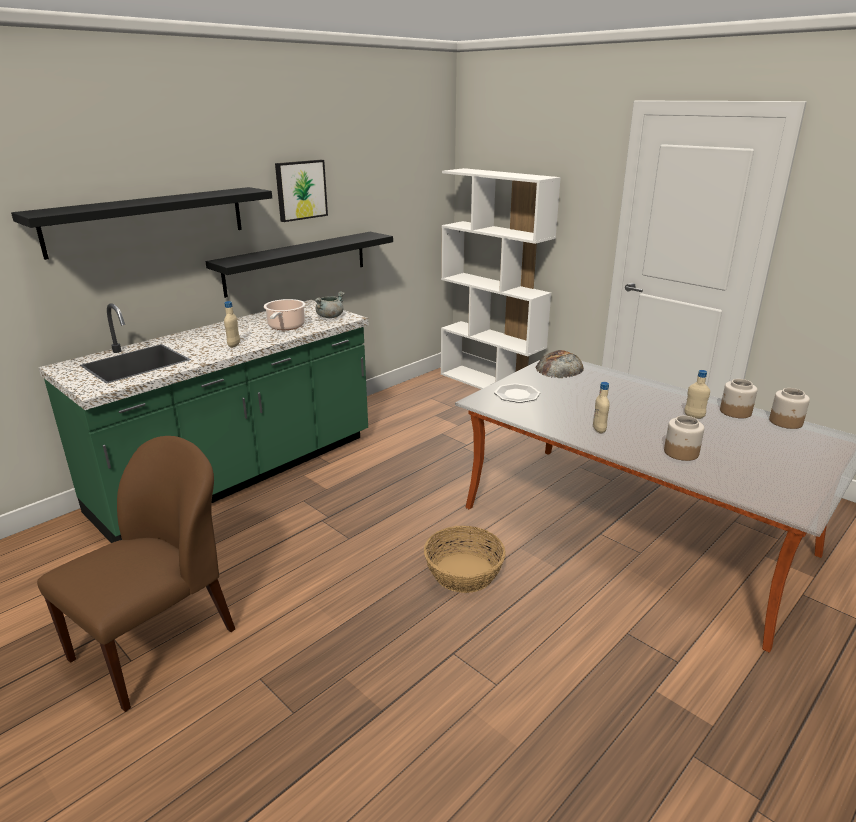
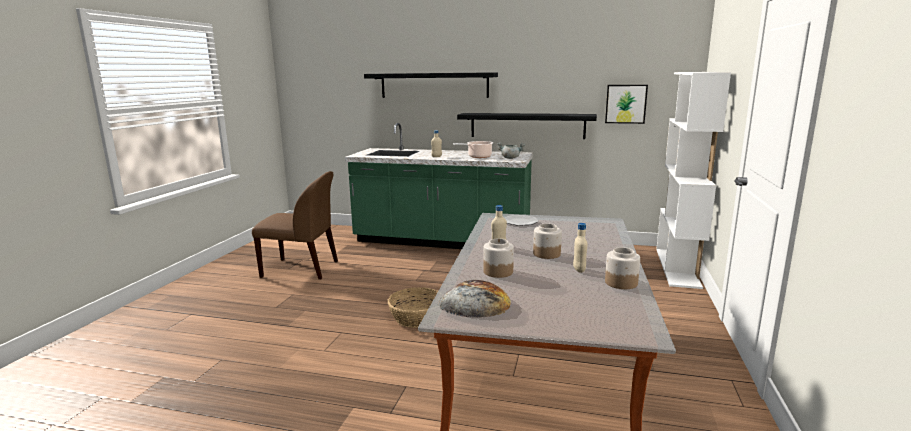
camera: 60 degrees right, 10 degrees down
(300, 190) = (536, 77): picture -> picture (625, 104)
(559, 368) = (594, 223): bread -> bread (475, 303)
(786, 422) = (637, 304): jar -> jar (546, 254)

